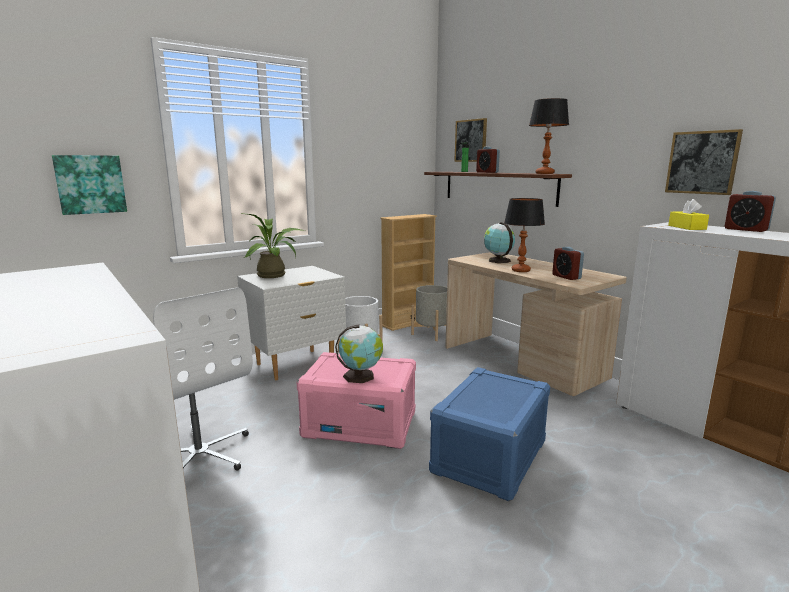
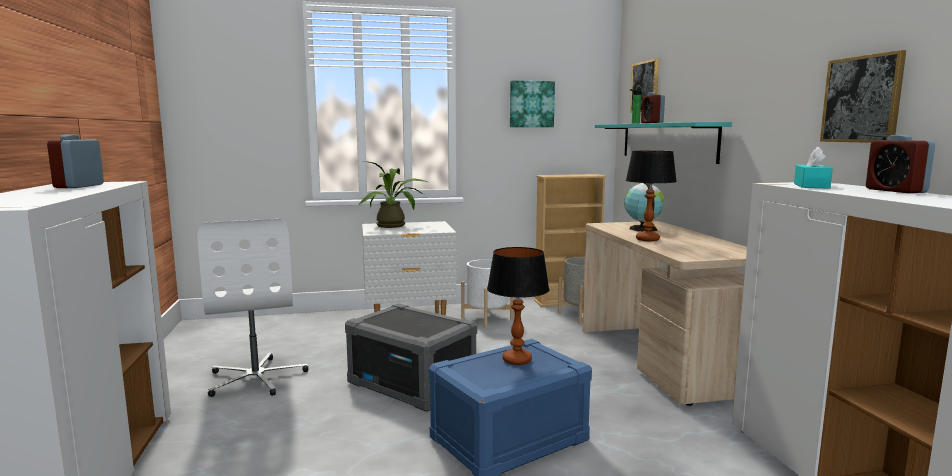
camera: 25 degrees right, 5 degrees down
(90, 184) = (242, 131): picture -> picture (531, 104)
(360, 424) = (413, 383): pink storage box -> grey storage box
(361, 376) = (404, 327): globe -> none
(497, 187) = (666, 141): brown shelf -> turquoise shelf
(544, 173) = (696, 121): table lamp -> table lamp (517, 360)
(566, 277) = (691, 249): alarm clock -> alarm clock (79, 186)
(686, 227) = (811, 186): yellow tissue box -> turquoise tissue box

